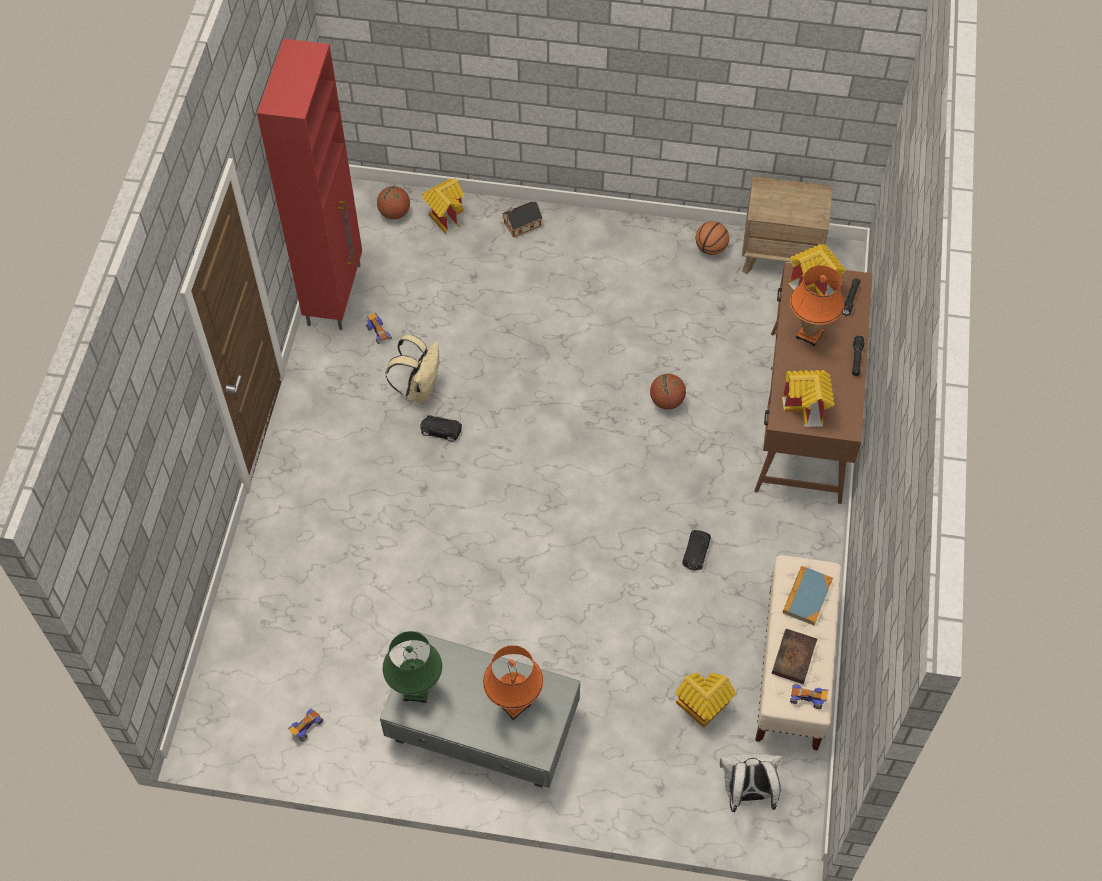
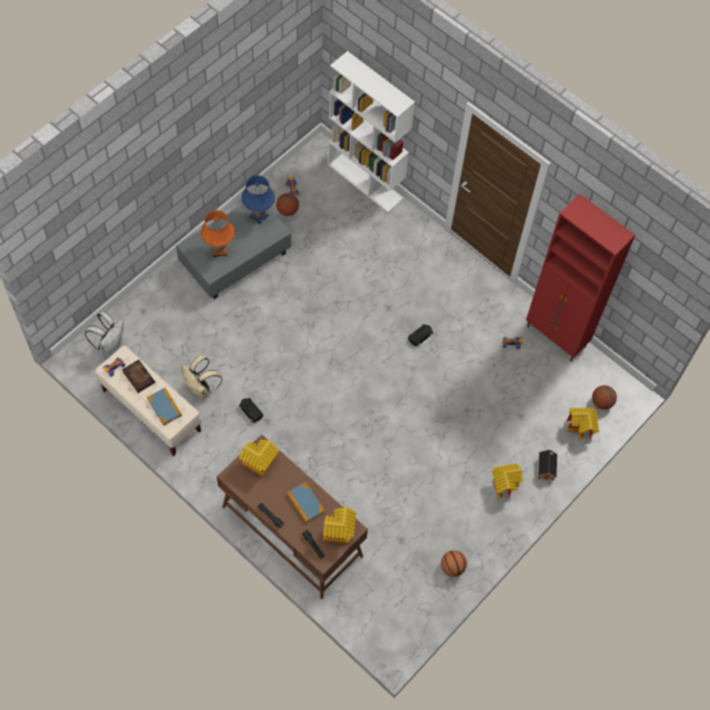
camera: 120 degrees right, 5 degrees up
(226, 636) = (365, 181): none -> white bookcase
(417, 691) = (259, 216): green table lamp -> blue table lamp
(419, 389) = (456, 342): beige backpack -> beige backpack (201, 389)
(666, 401) = (356, 462): basketball -> basketball (287, 210)
(701, 708) = (166, 354): toy house -> toy house (504, 485)
(780, 256) = (417, 606): brown nightstand -> none
(810, 334) = (305, 503): orange table lamp -> book

